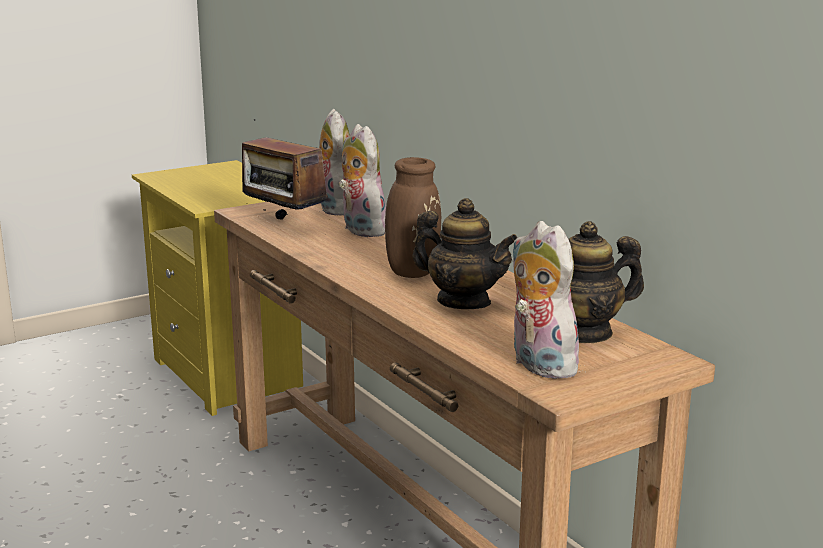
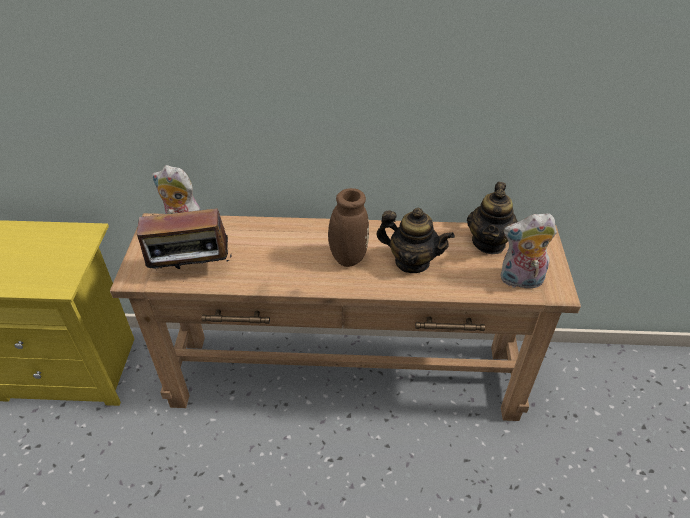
camera: 55 degrees left, 25 degrees up
(360, 230) = (244, 241): plush toy -> none
(463, 302) = (412, 262): teapot -> teapot turned 45 degrees clockwise

